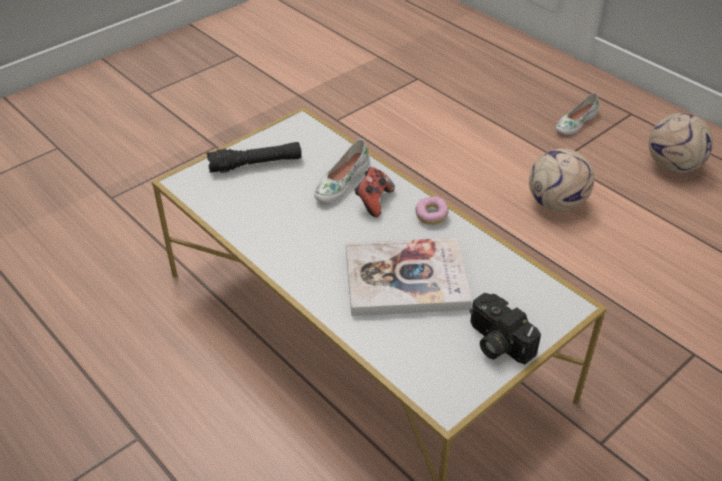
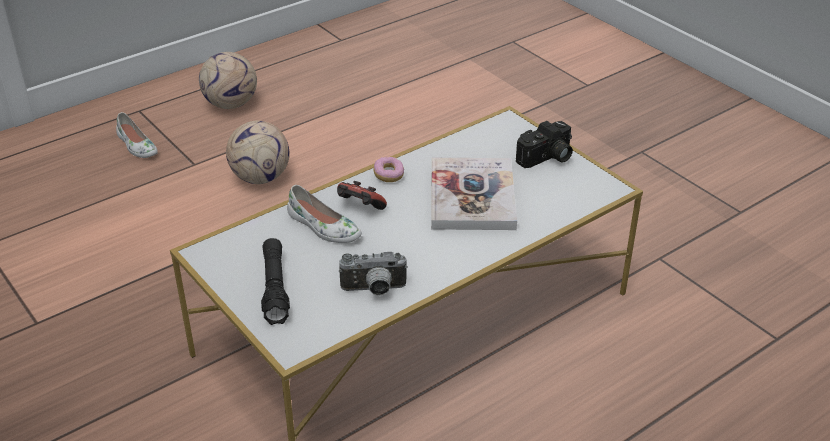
camera: 85 degrees left, 5 degrees down
(252, 220) = (374, 290): none -> camera

